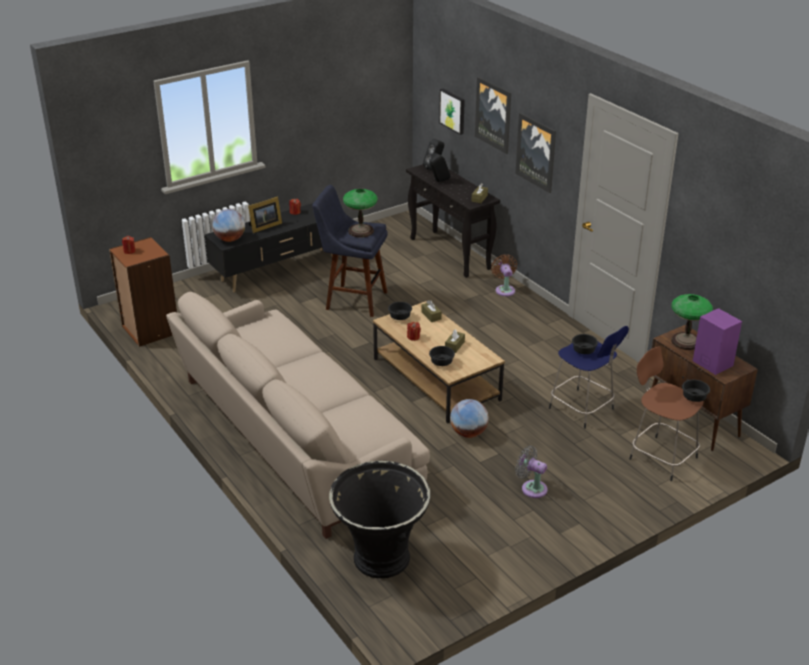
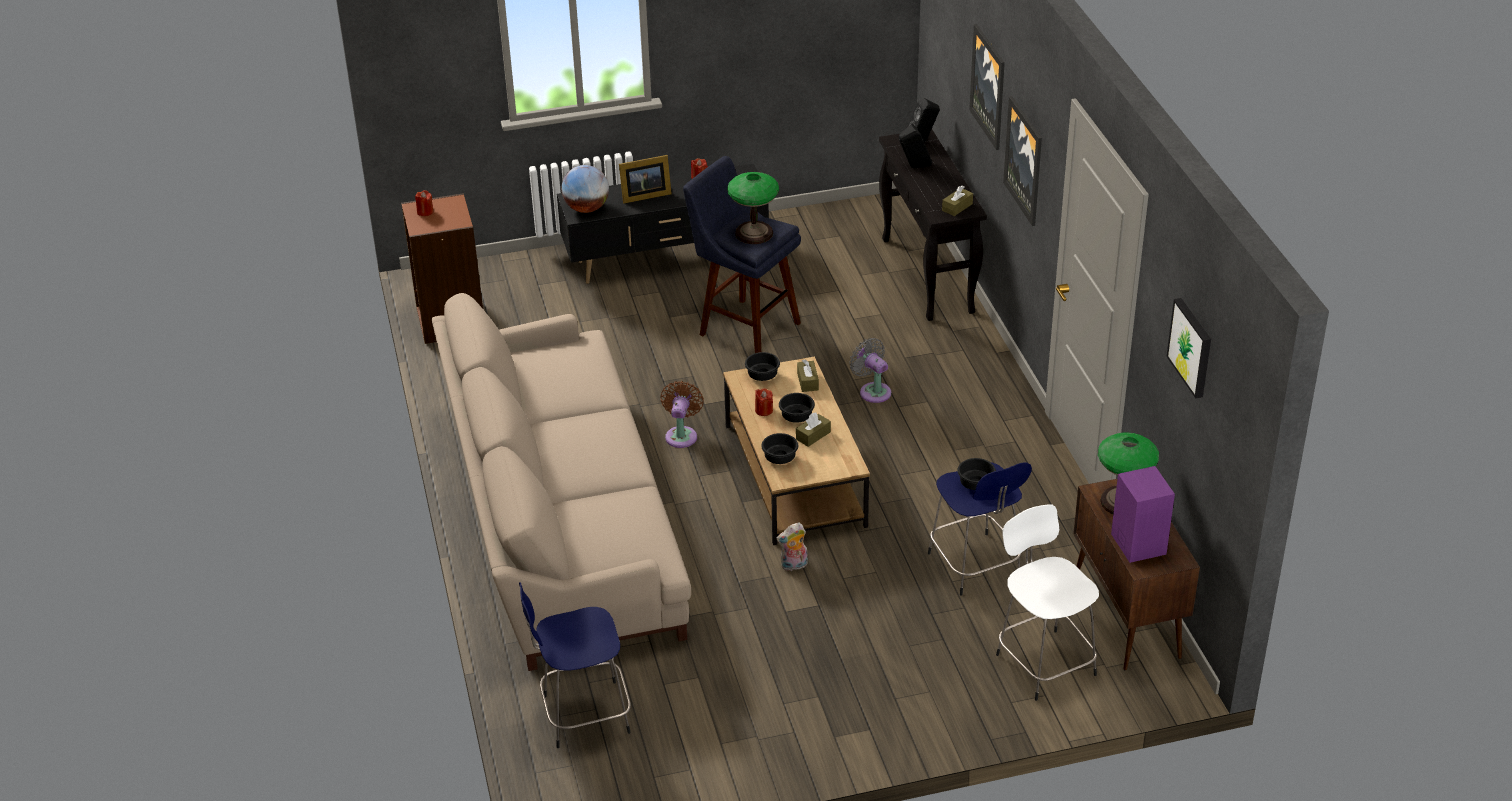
camera: 20 degrees right, 5 degrees up
(380, 559) = (582, 715): black planter -> blue stool
(453, 111) = (953, 62): picture -> picture (1192, 347)
(468, 433) = (794, 566): globe -> plush toy
(504, 289) = (974, 351): brown fan -> brown fan (682, 435)
(531, 488) = (834, 665): grey fan -> grey fan (873, 391)
(661, 457) = (1043, 662): brown stool -> white stool
(693, 397) = (1087, 589): black bowl -> black bowl (797, 416)

